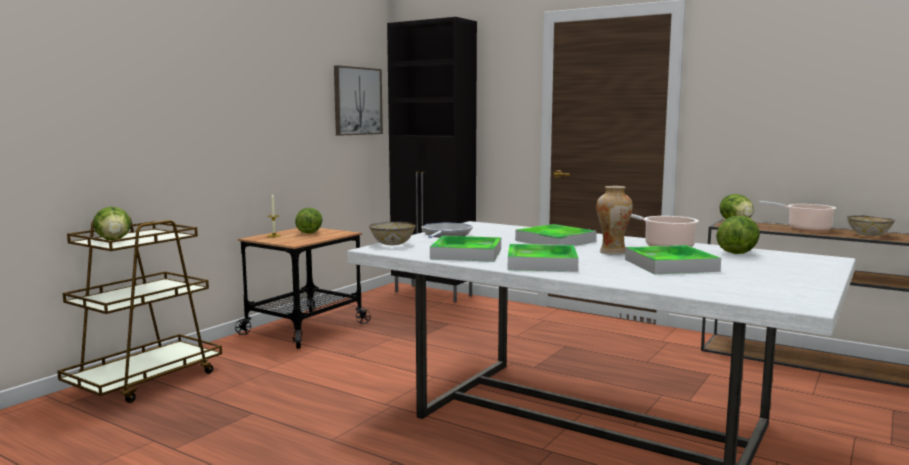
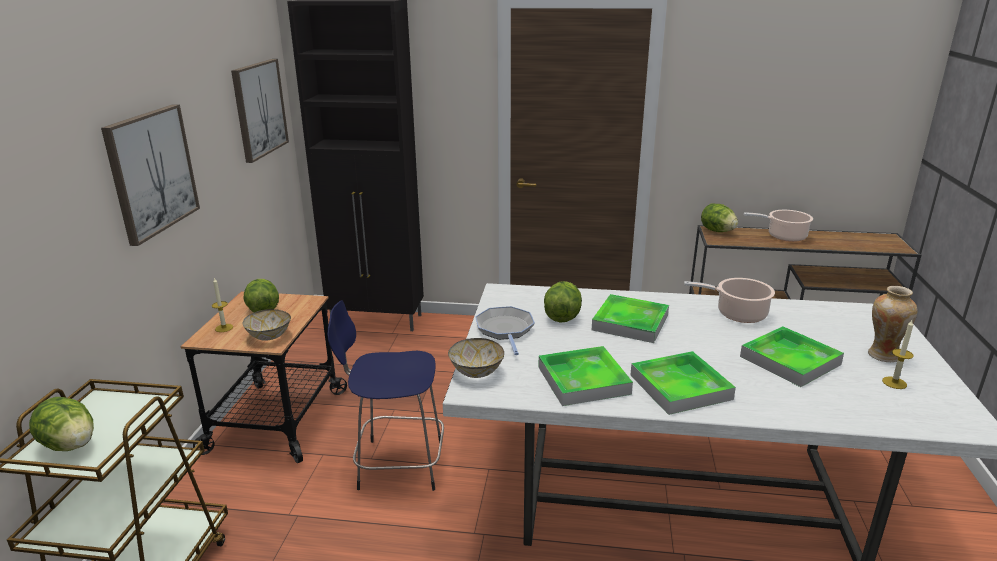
camera: 25 degrees left, 15 degrees up
(244, 110) = (151, 172): none -> picture
(366, 362) = (397, 464): none -> blue stool
(612, 252) = (710, 340): vase -> vase (883, 355)
(737, 253) = (807, 315): lettuce -> lettuce (562, 317)
(759, 282) = (894, 383): none -> candle
(869, 235) = (841, 241): bowl -> bowl (269, 336)

